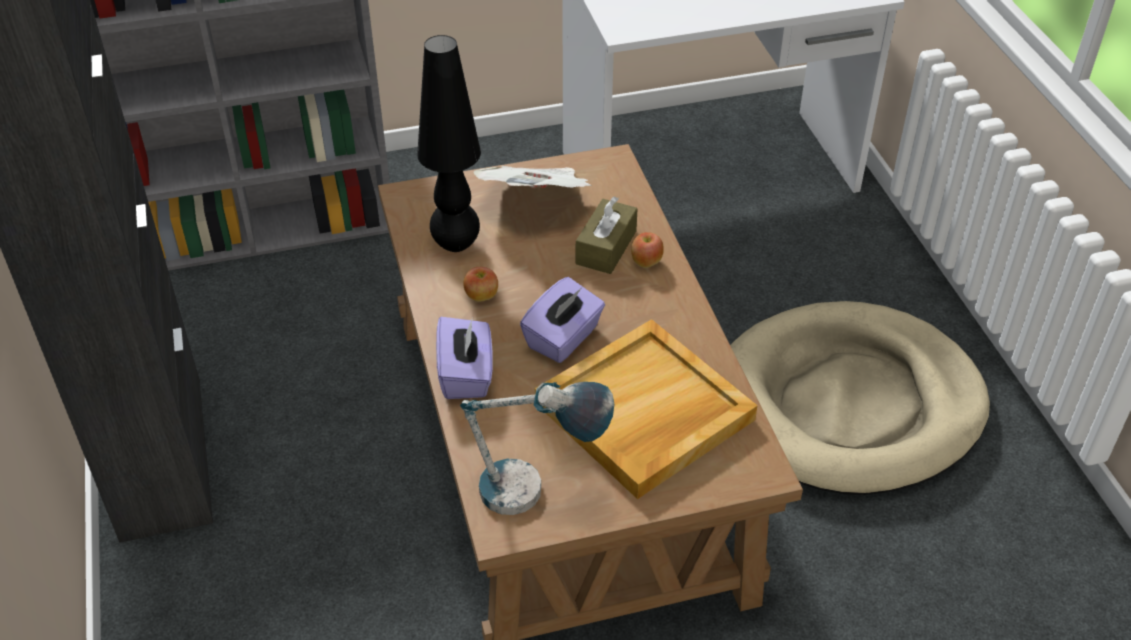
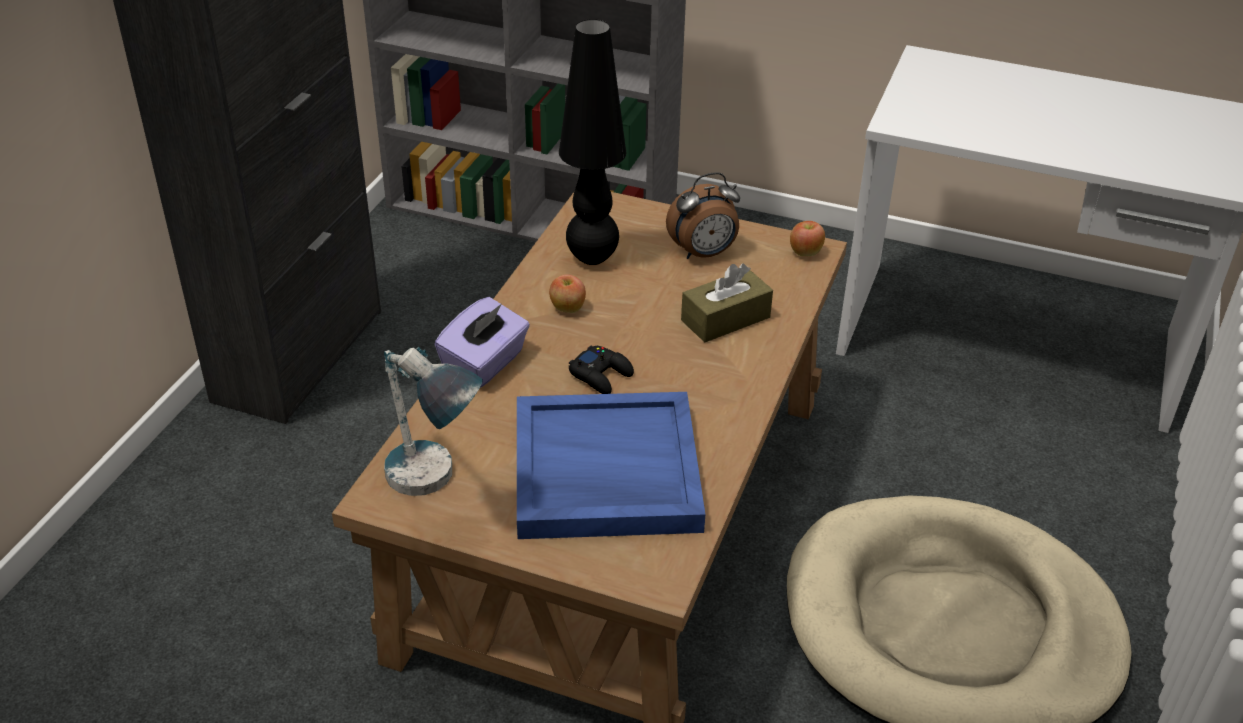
camera: 35 degrees right, 5 degrees down
(537, 201) = (703, 253): newspaper -> alarm clock
(563, 338) = (601, 375): purple tissue box -> black game controller
(644, 413) = (604, 472): beige tray -> blue tray
(646, 262) = (750, 348): apple -> apple (805, 253)

